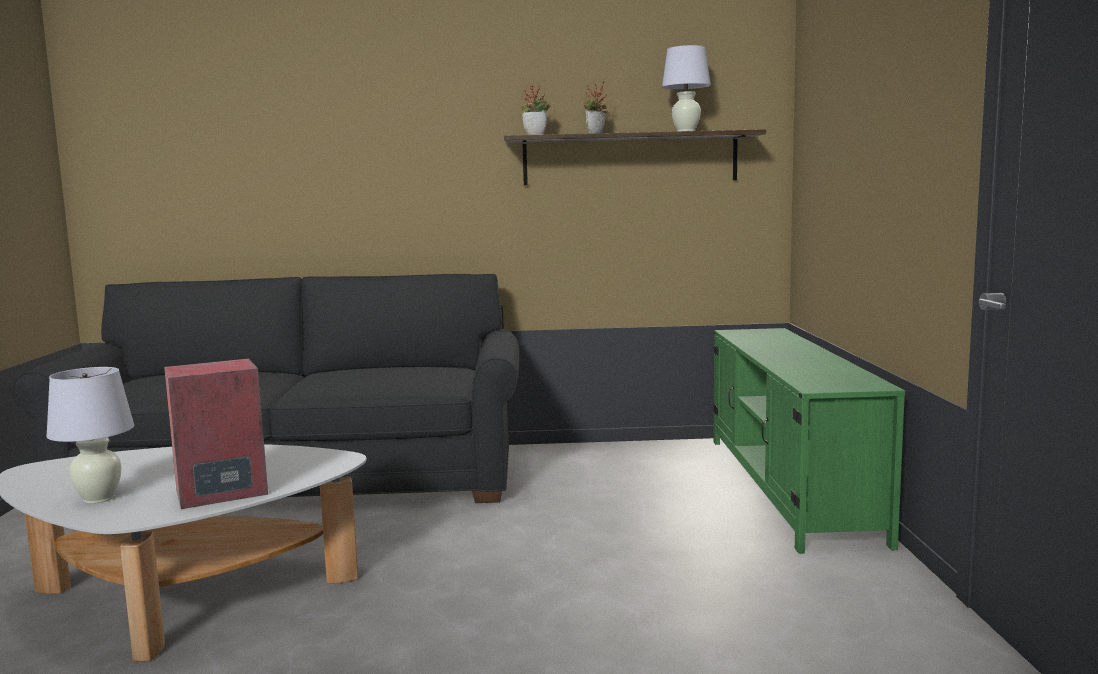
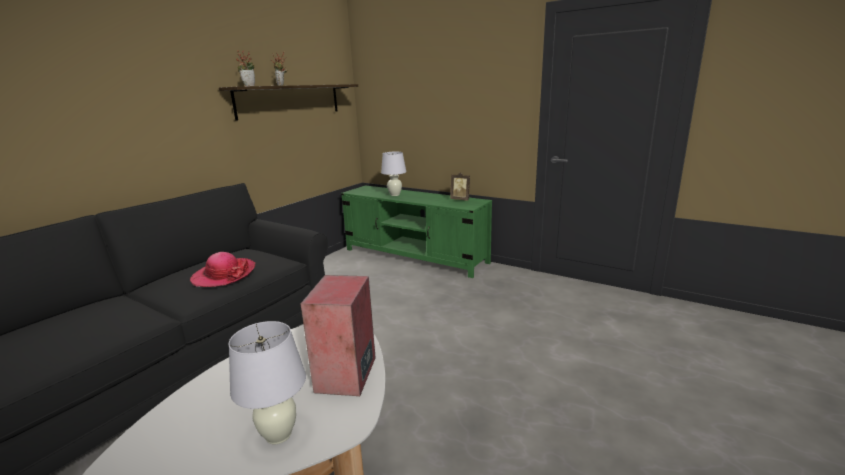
camera: 55 degrees left, 10 degrees up
(371, 380) = (224, 275): none -> hat
(686, 131) = (322, 84): white table lamp -> white table lamp (395, 195)
(847, 376) = (461, 199): none -> picture frame

